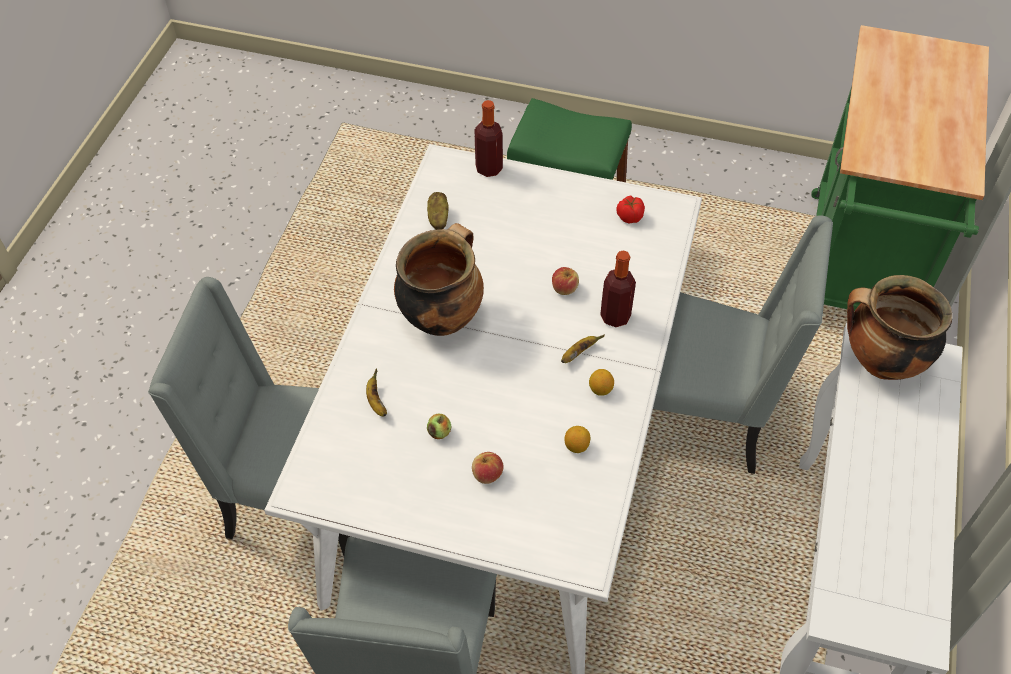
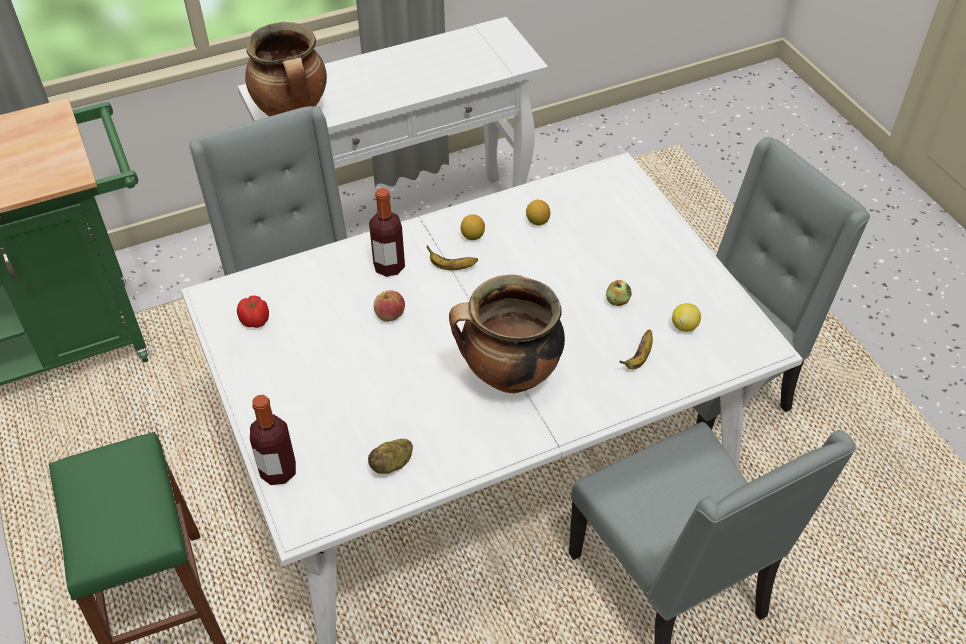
camera: 130 degrees left, 5 degrees down
(371, 455) = (684, 326): none -> lemon
(487, 474) = (617, 253): apple -> none

